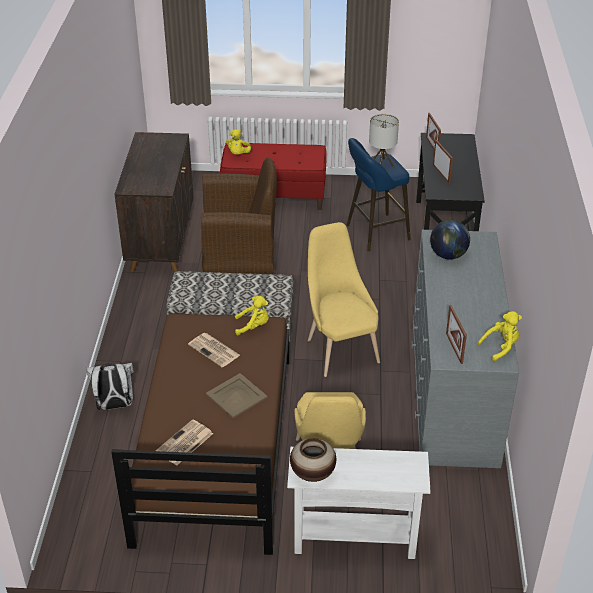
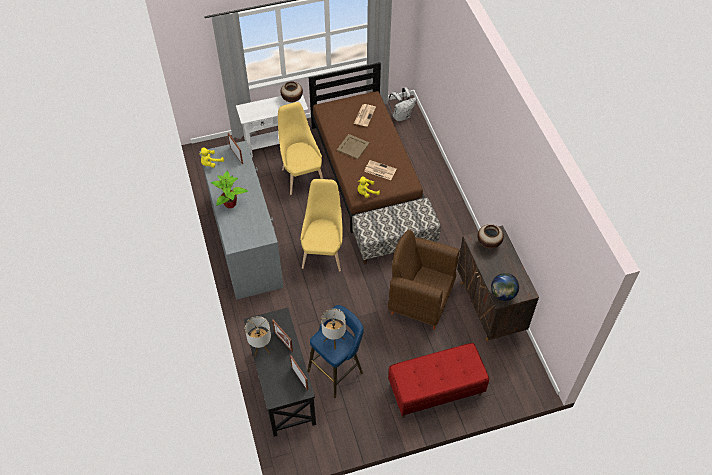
camera: 160 degrees right, 15 degrees up
(114, 405) = (433, 176): white backpack -> white backpack (401, 116)
(147, 182) = (489, 243): none -> vase
(238, 154) = (469, 364): yellow plush toy -> none
(240, 268) = (420, 300): brown armchair -> brown armchair turned 45 degrees clockwise
(340, 348) = (323, 251): yellow chair -> yellow chair turned 135 degrees counterclockwise
(448, 255) = (254, 223): globe -> globe (503, 294)
(469, 174) = (261, 348): none -> table lamp
(479, 285) = (230, 204): none -> potted plant

